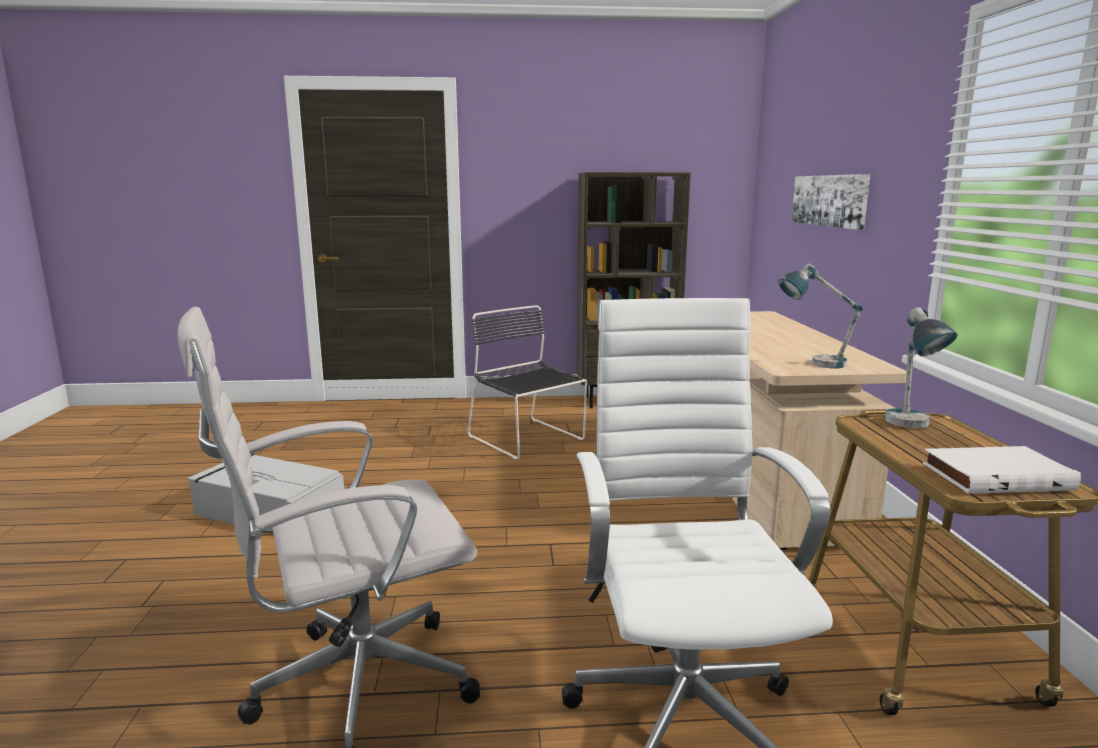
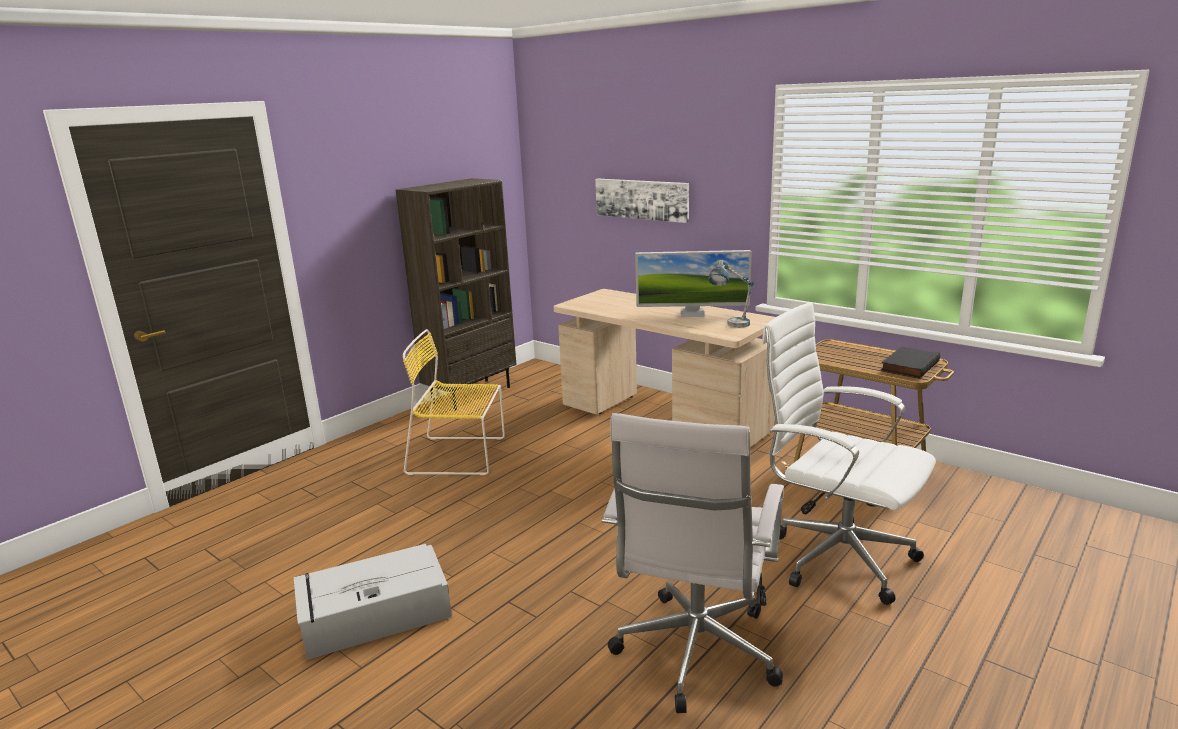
camera: 45 degrees left, 5 degrees up
(528, 439) = (460, 455): black chair -> yellow chair
(801, 345) = (692, 314): none -> monitor
(911, 427) = (835, 352): table lamp -> none
(995, 475) = (908, 365): white book -> black book

